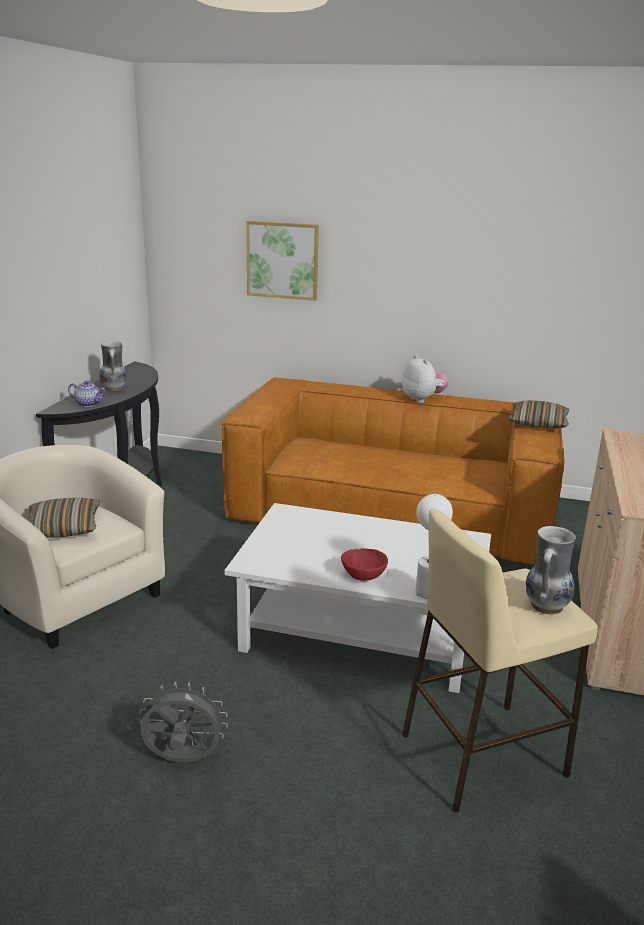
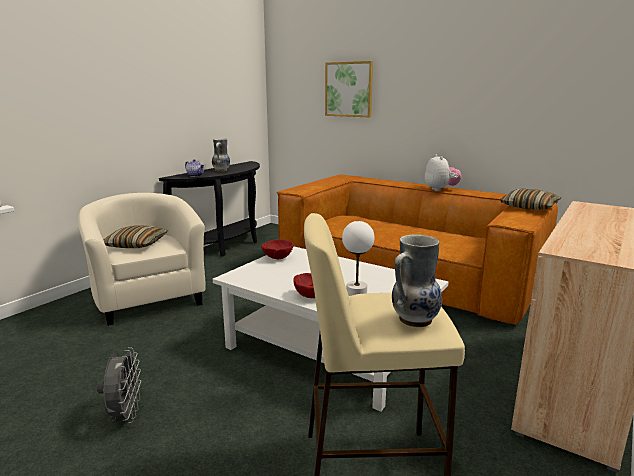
camera: 20 degrees right, 5 degrees down
(183, 760) = (125, 415): grey fan -> grey fan turned 60 degrees clockwise
(278, 526) = (278, 258): none -> red bowl

